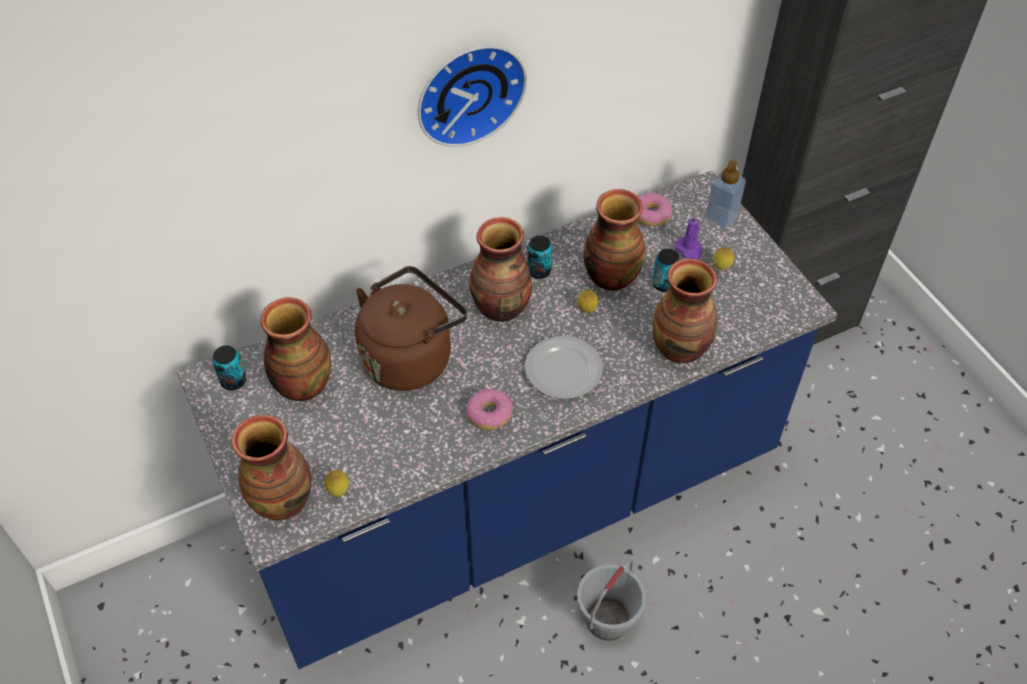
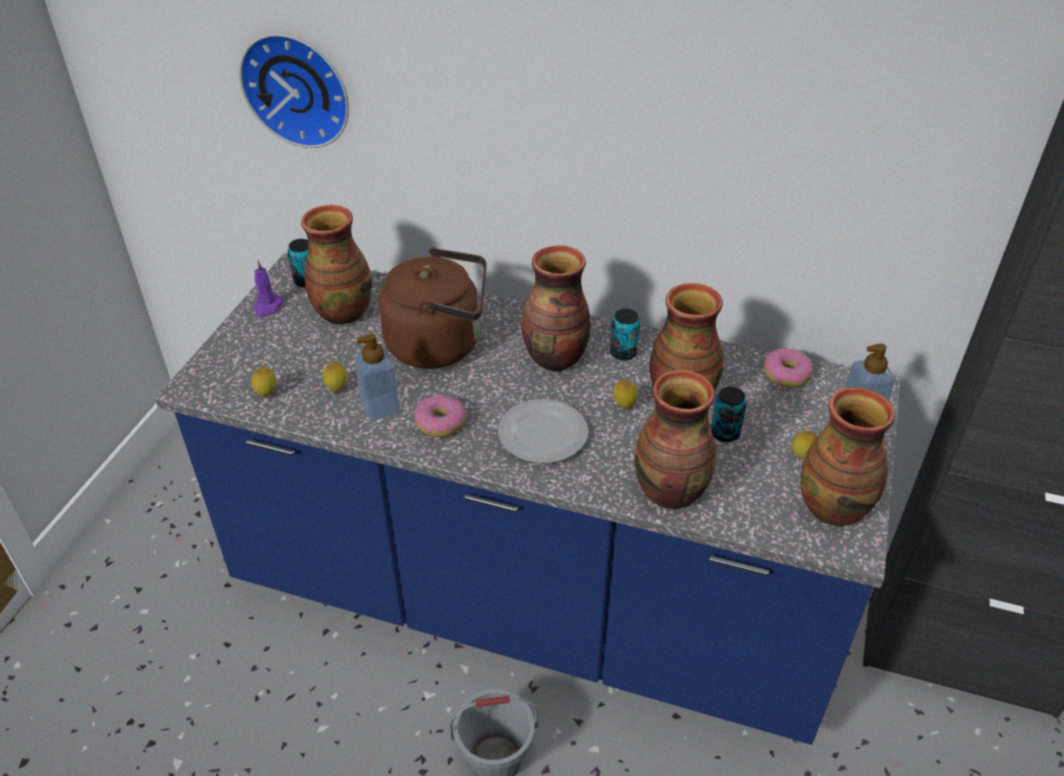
camera: 45 degrees right, 10 degrees down
(283, 499) = (228, 372): vase -> vase (834, 507)
(385, 447) = (337, 389): none -> lemon
(435, 435) = (380, 407): none -> soap dispenser
(468, 91) = (602, 101): wall clock -> wall clock (298, 88)
(689, 250) = (788, 423): purple candle -> purple candle (267, 307)

